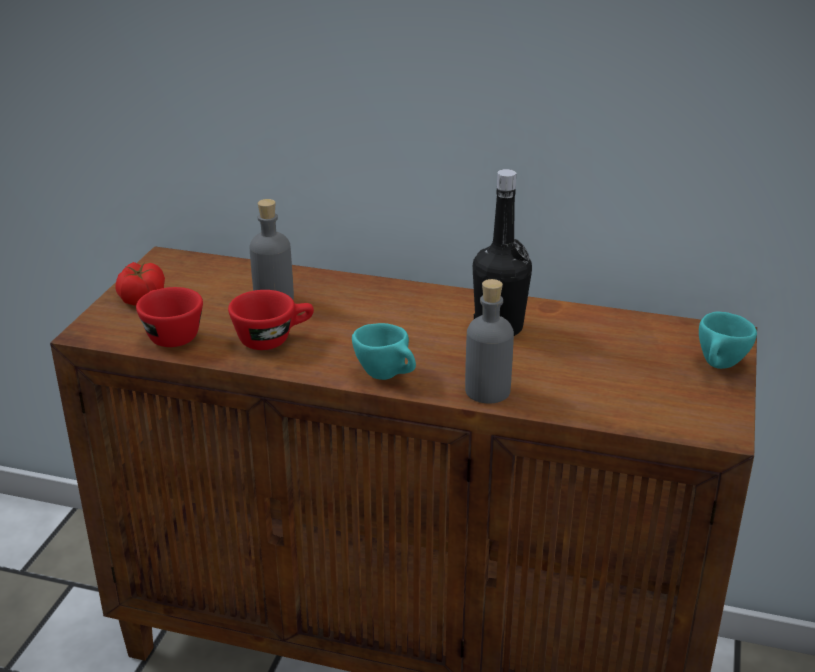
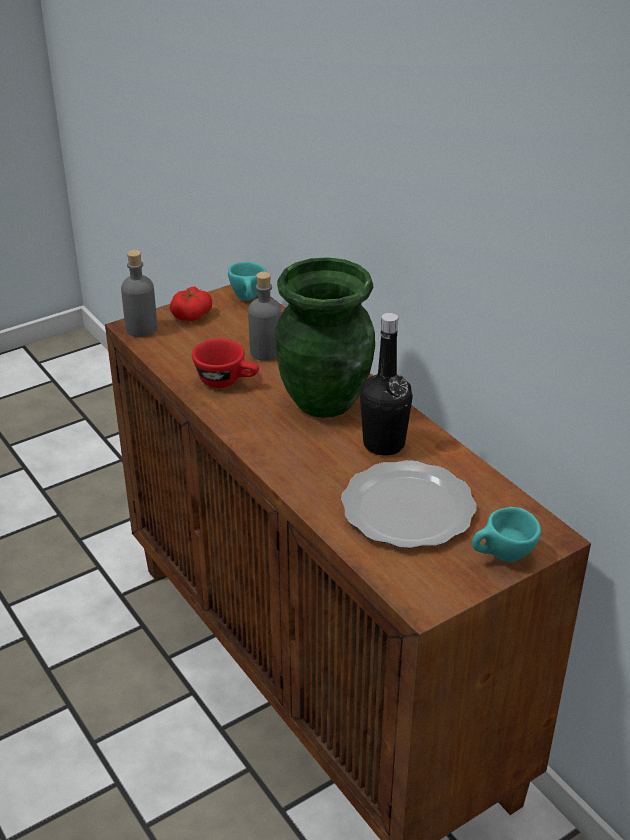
camera: 40 degrees right, 5 degrees up
(169, 334) = (172, 349): red cup -> none
(388, 376) = (259, 443): turquoise cup -> turquoise cup (249, 299)
(395, 316) = (325, 401): none -> green vase
(487, 391) = (306, 486): grey bottle -> grey bottle (141, 328)
(595, 368) = (405, 508): none -> plate

